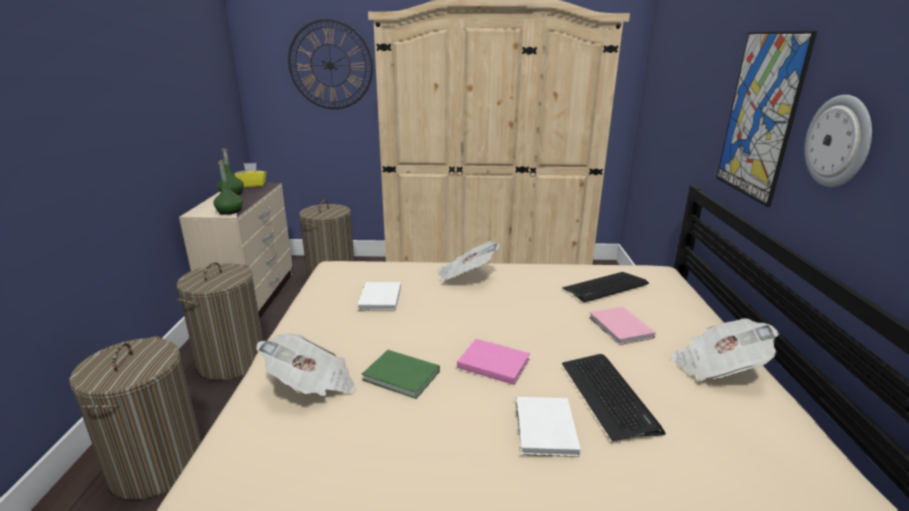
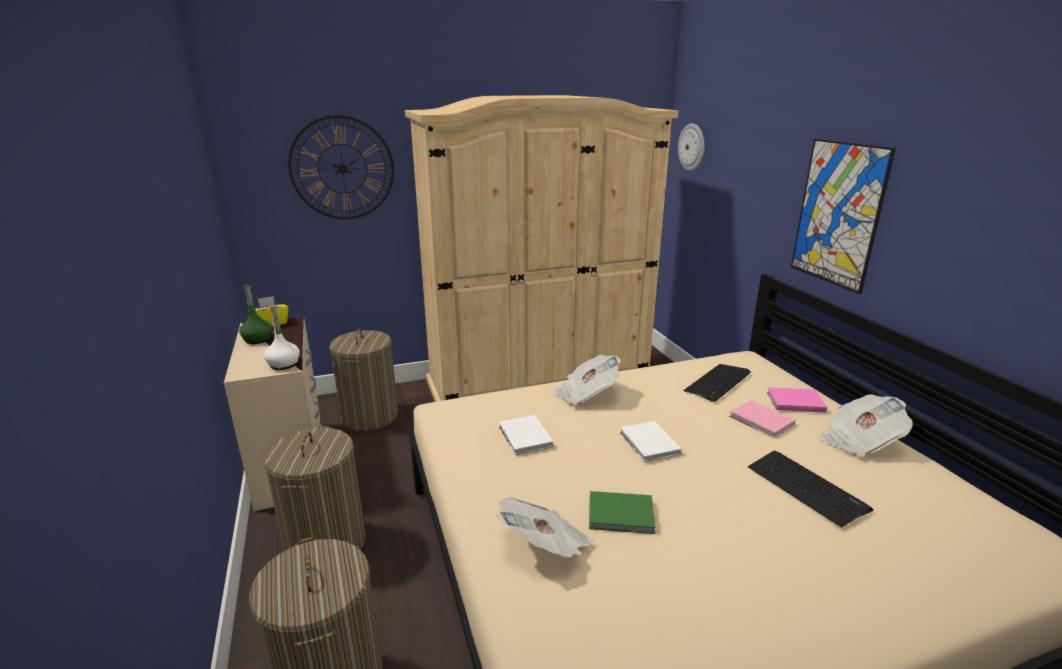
camera: 20 degrees left, 0 degrees up
(229, 211) = (284, 364): green bottle -> white bottle
(492, 362) = (689, 480): pink book -> pink book (793, 401)
(544, 430) = (783, 532): white book -> white book (649, 444)
(839, 141) = (932, 241): wall clock -> wall clock (692, 147)

